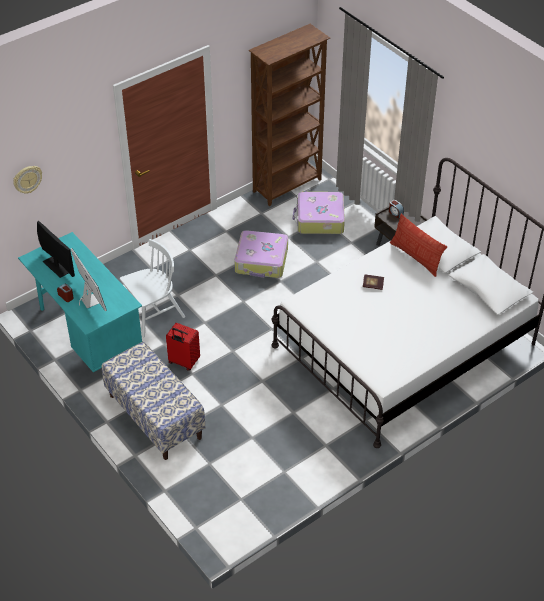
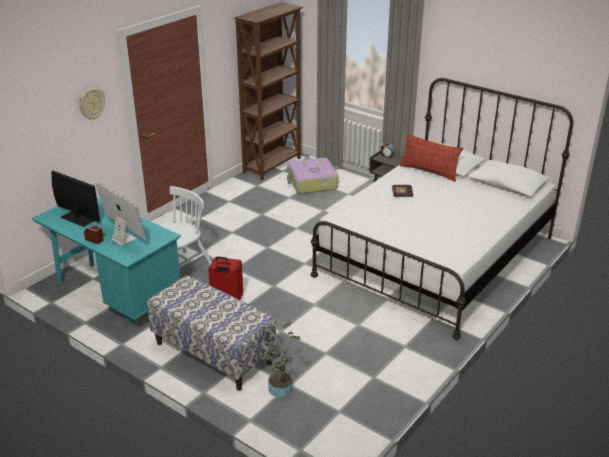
camera: 15 degrees left, 15 degrees down
(27, 179) = (37, 126): wall clock -> wall clock (91, 103)
(199, 467) = (280, 391): none -> potted plant
(262, 261) = (272, 217): suitcase -> none

